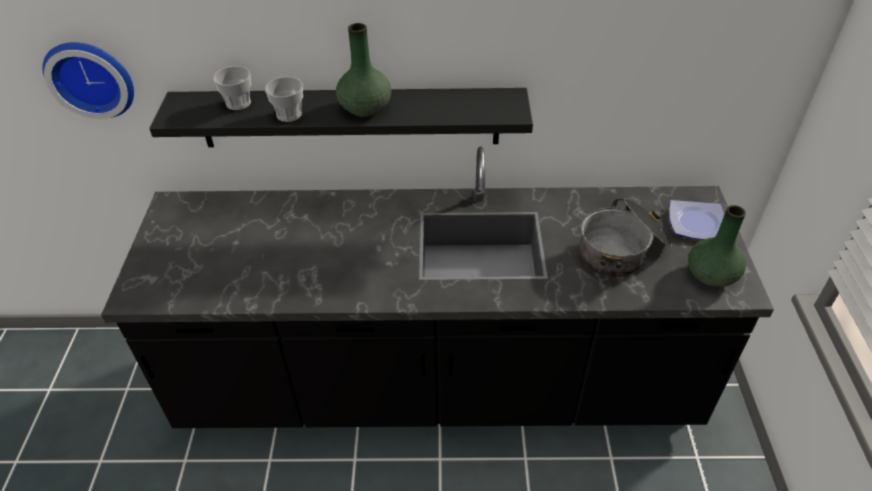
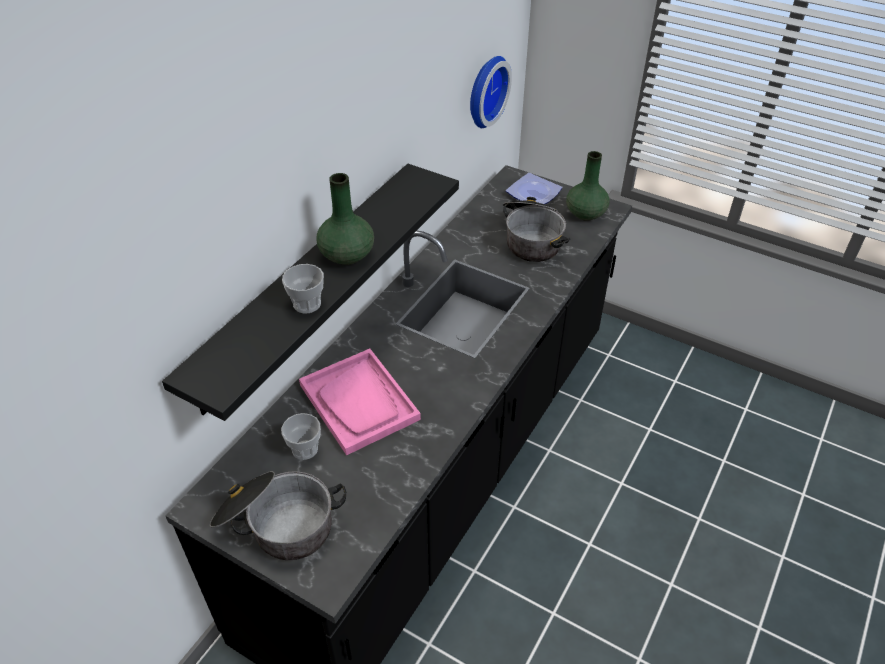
camera: 60 degrees left, 0 degrees up
(92, 77) = (85, 427): wall clock -> wall clock (484, 90)
(171, 246) = (277, 524): none -> cooking pot
(238, 103) = (248, 332): cup -> cup (305, 449)
(315, 233) = (359, 402): none -> pink tray

